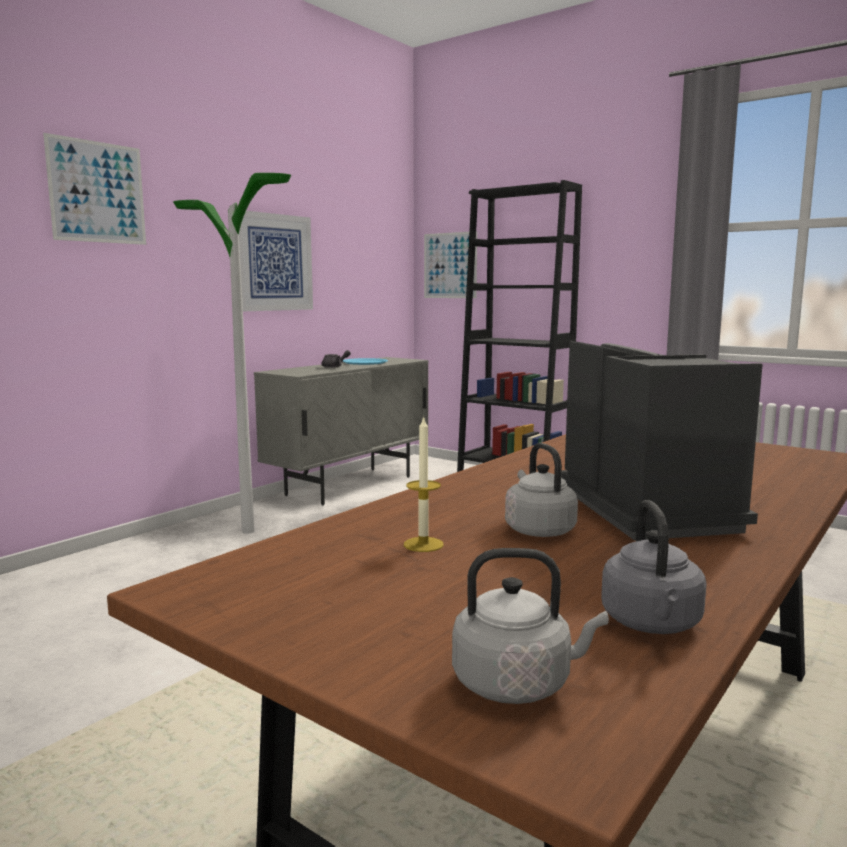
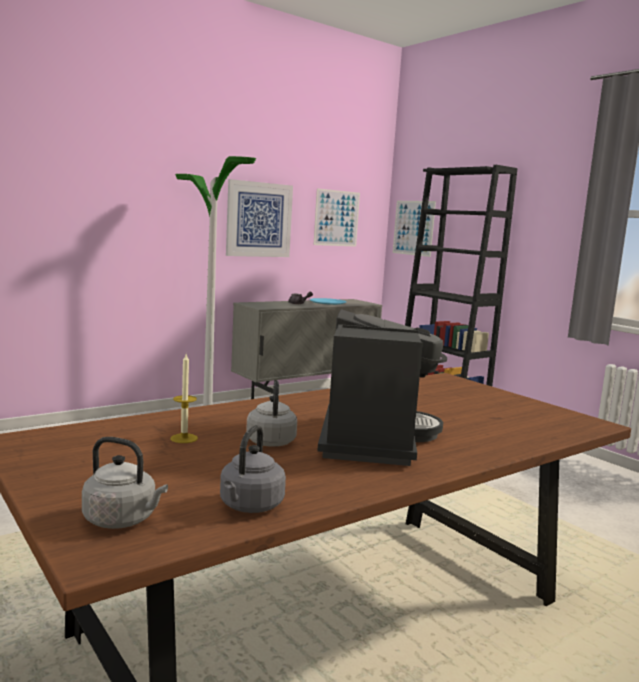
camera: 15 degrees right, 0 degrees up
(97, 192) = (123, 166): picture -> picture (336, 218)

